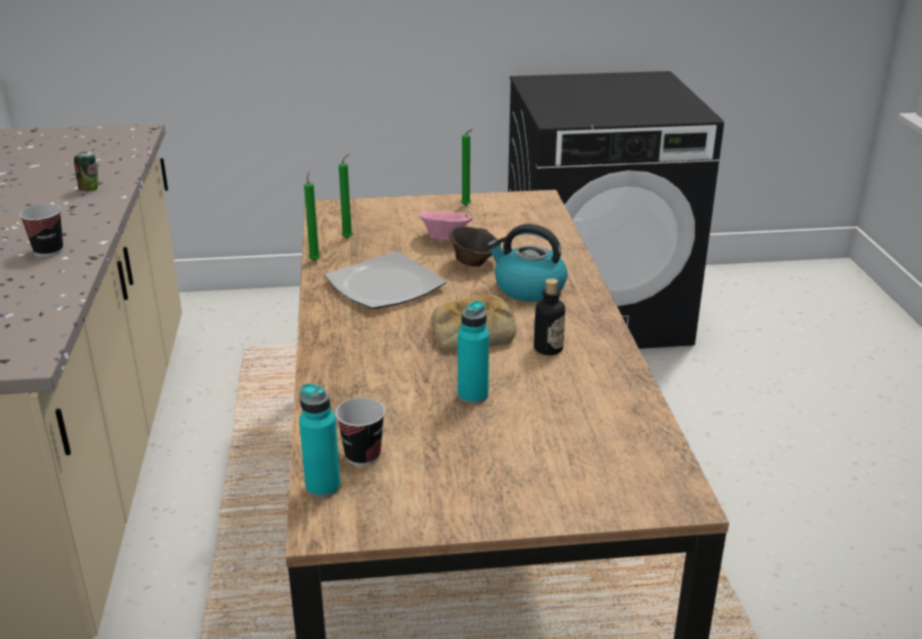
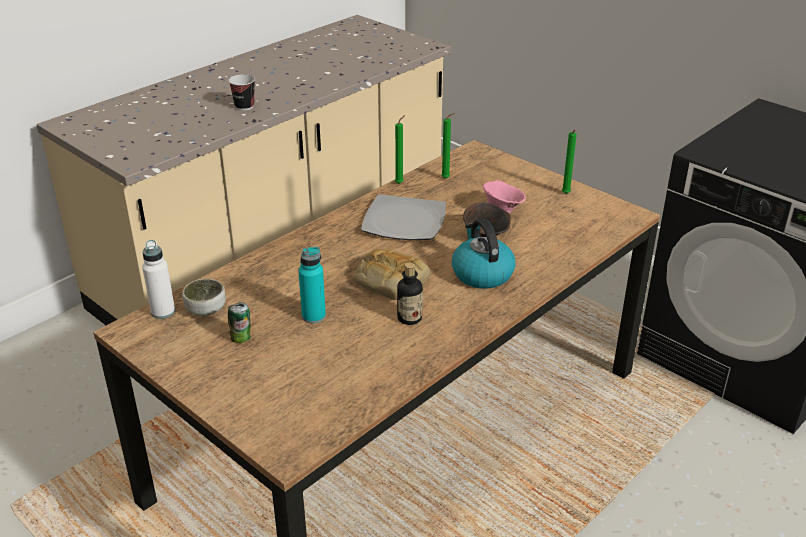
camera: 50 degrees right, 5 degrees up
(90, 189) = (330, 76): can -> can (241, 338)
(323, 487) = (163, 312): turquoise bottle -> white bottle
(363, 455) = (206, 309): cup -> bowl

